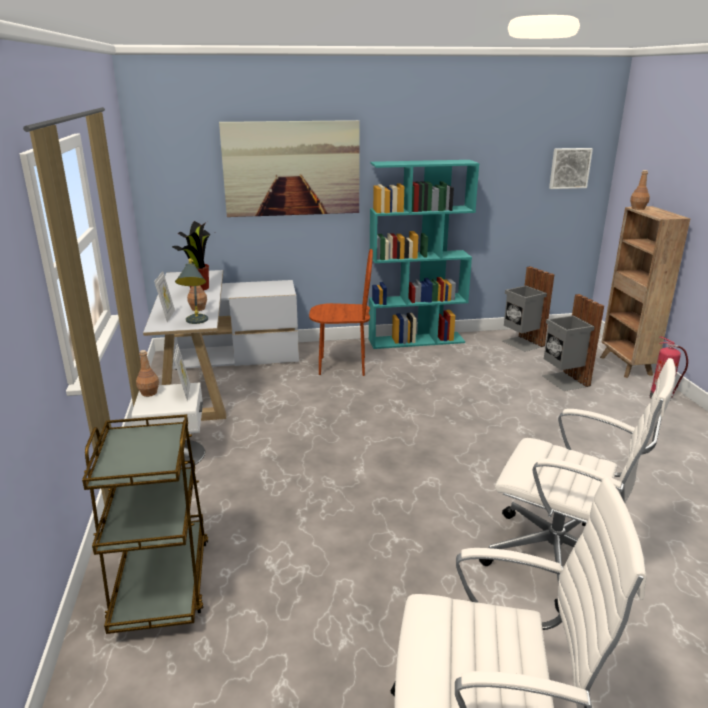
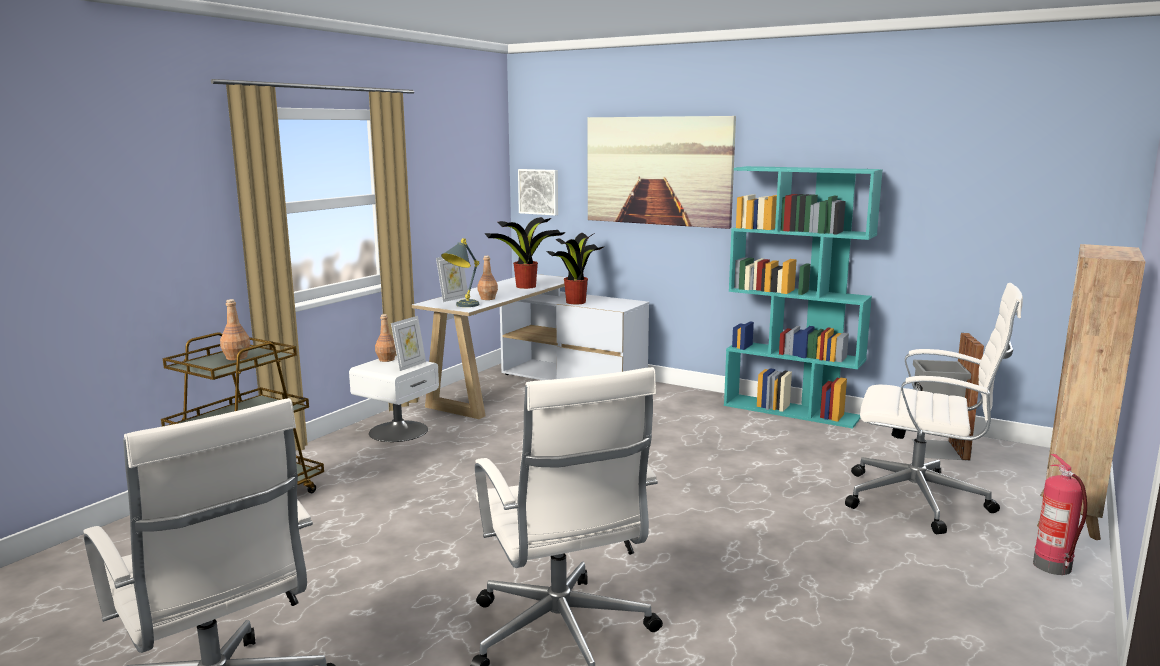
camera: 40 degrees right, 10 degrees down
(241, 292) = (576, 302): none -> potted plant
(342, 366) = (660, 411): brown chair -> none
(564, 381) = (920, 501): grey trash can -> white office chair
(569, 168) = (1056, 189): picture -> picture (539, 191)
(637, 208) = (1094, 246): brown bottle -> brown bottle (236, 357)

